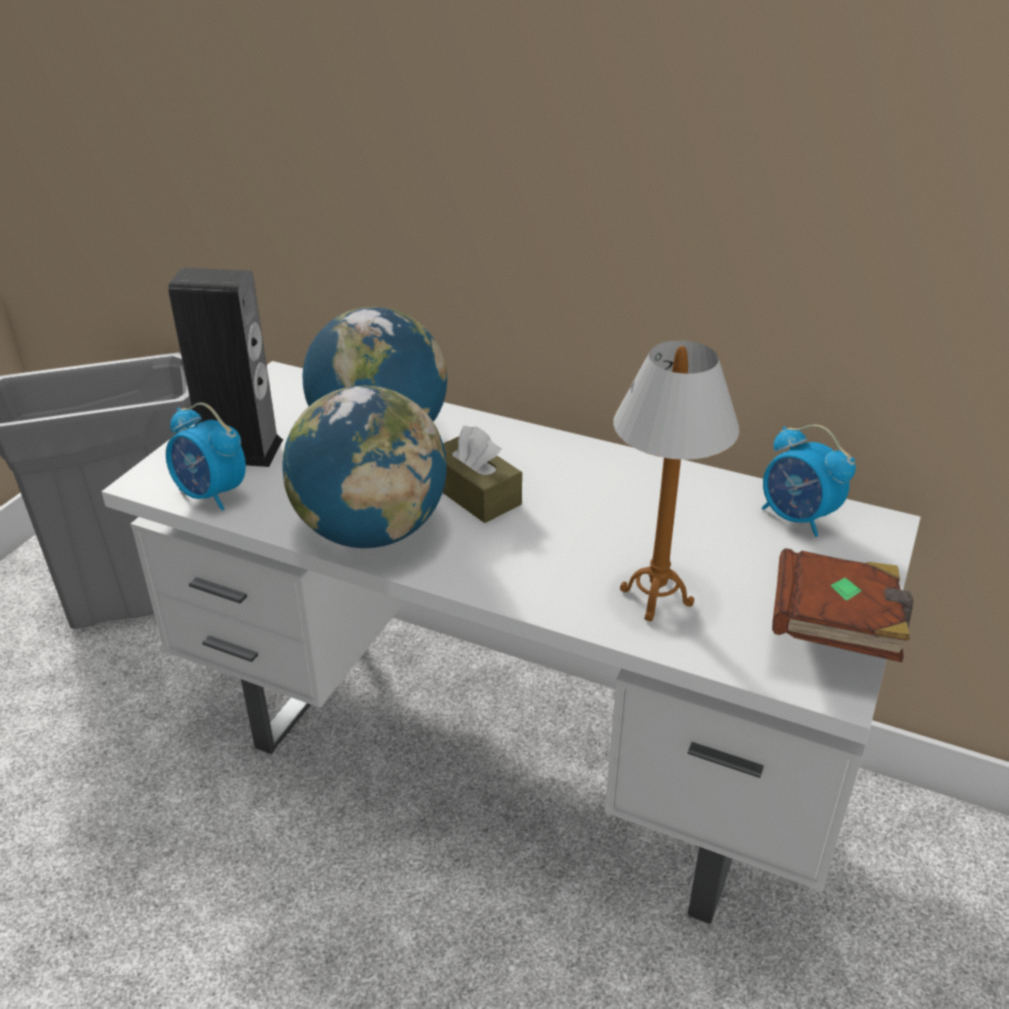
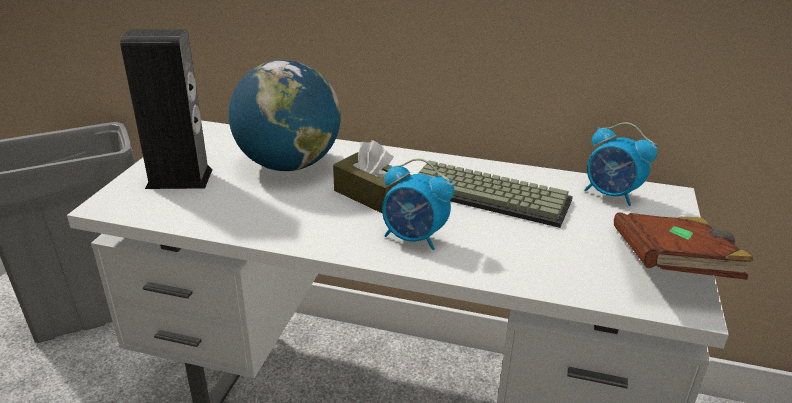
camera: 10 degrees left, 5 degrees down
(211, 494) = (161, 210): alarm clock -> alarm clock (414, 238)
(371, 531) = (297, 227): globe -> none
(632, 504) = (491, 194): none -> keyboard
(656, 597) = (533, 256): table lamp -> none

